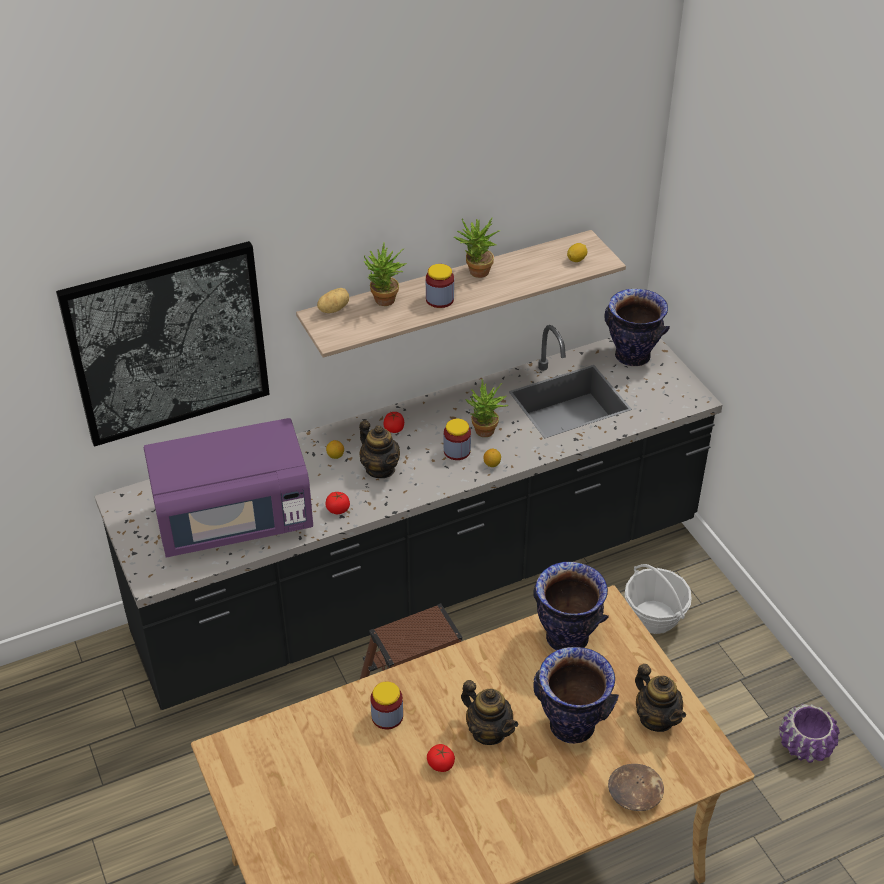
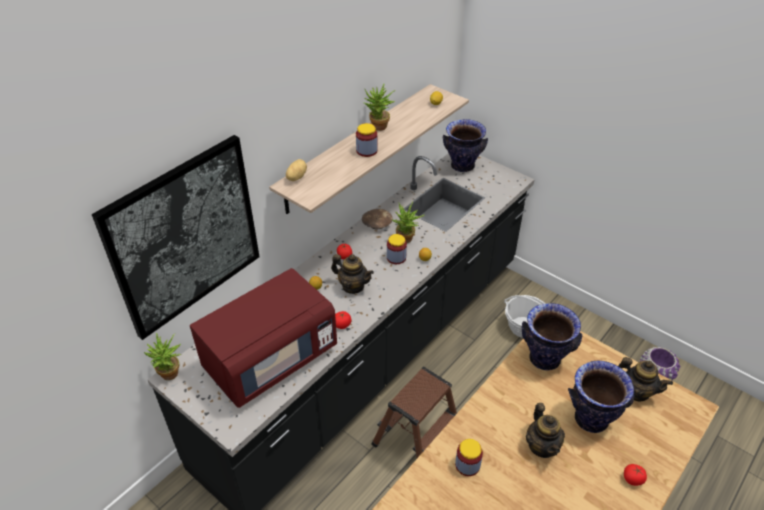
camera: 25 degrees left, 0 degrees up
(234, 519) = (270, 359): purple microwave -> red microwave
(384, 303) = (330, 163): potted plant -> potted plant (170, 376)
(441, 764) = (528, 485): tomato -> tomato (632, 479)
(488, 731) = (542, 446): teapot -> teapot turned 60 degrees clockwise
(635, 794) = (663, 451): brown bowl -> brown bowl (377, 224)

